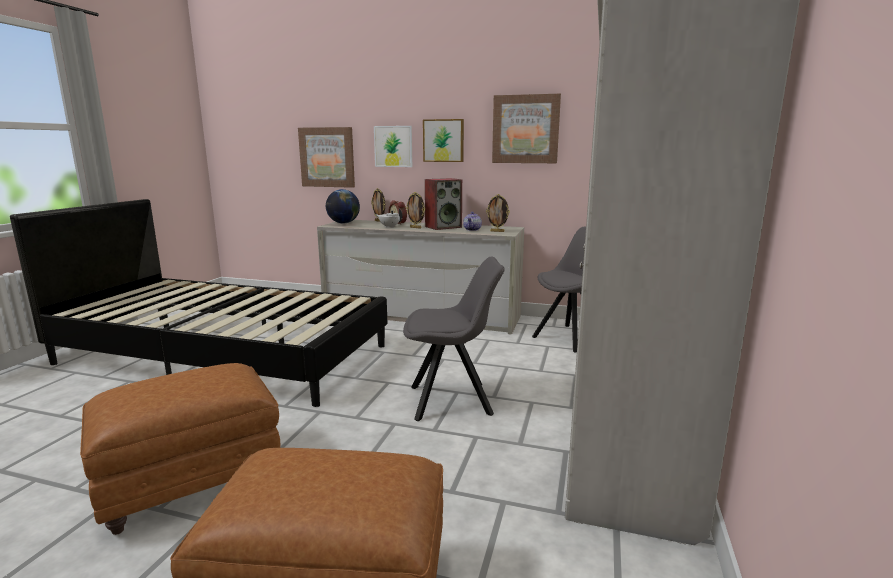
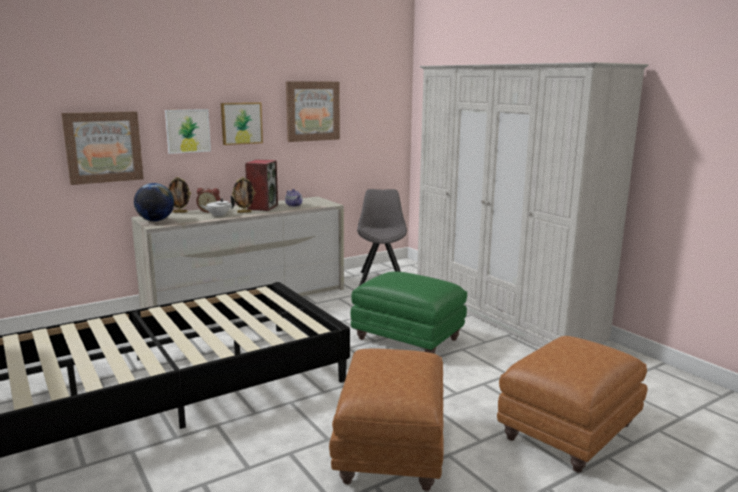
camera: 50 degrees left, 0 degrees up
(451, 401) = (409, 339): grey chair -> green ottoman
(497, 231) = (316, 203): picture frame -> none

